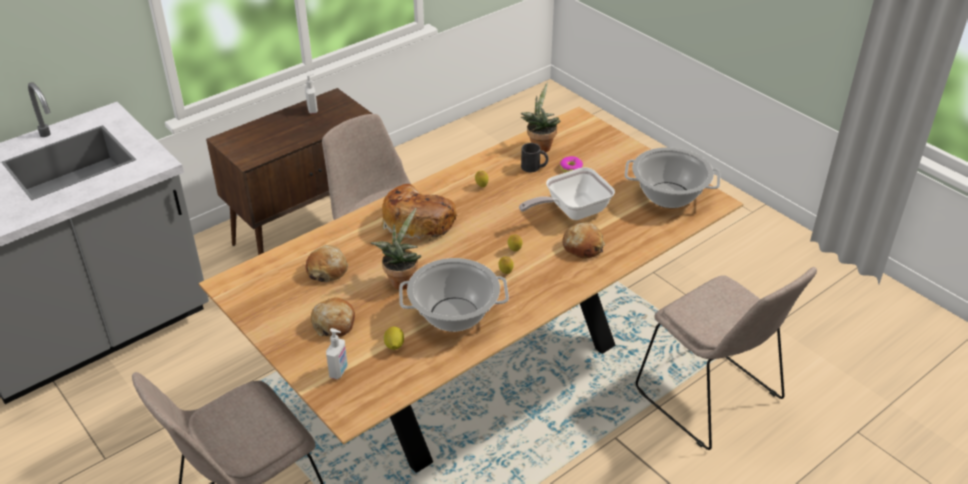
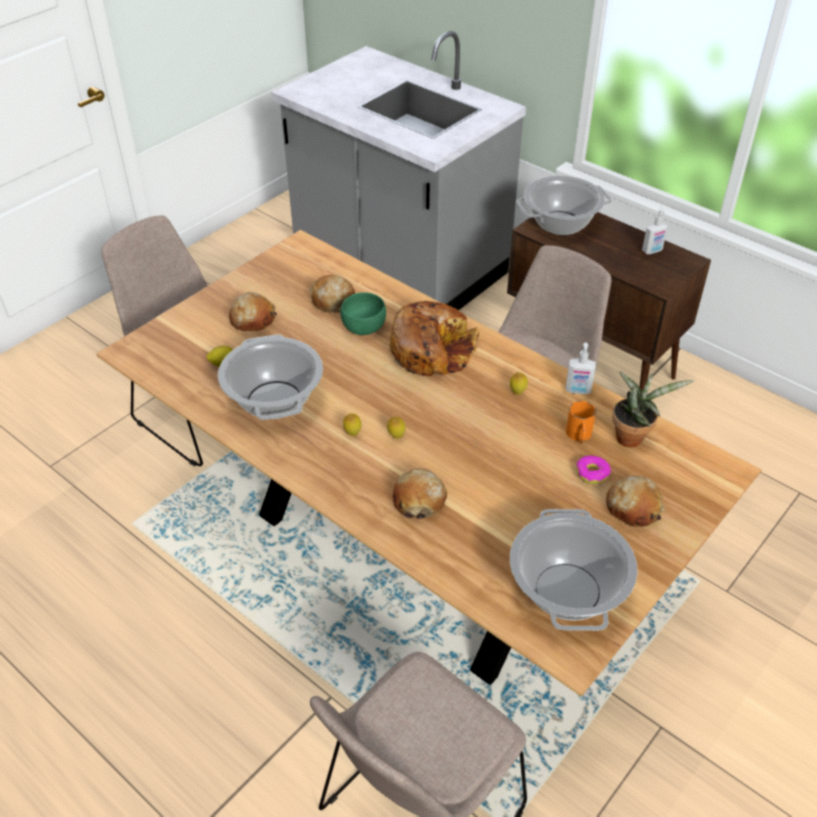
camera: 80 degrees right, 5 degrees up
(249, 145) = (561, 223): none -> cooking pot
(339, 371) = (186, 334): soap dispenser -> soap dispenser (578, 391)
(374, 255) = (363, 327): none -> green bowl
(401, 280) = (325, 353): potted plant -> none
(534, 167) = (579, 436): black mug -> orange mug
(571, 211) = (492, 482): frying pan -> none
(603, 158) = (633, 507): none -> bread

